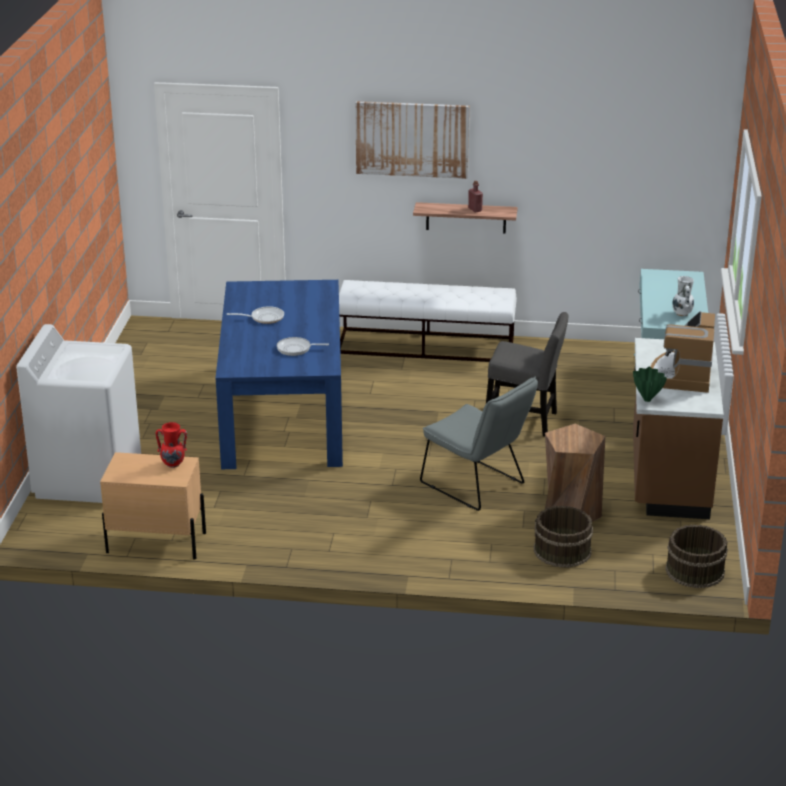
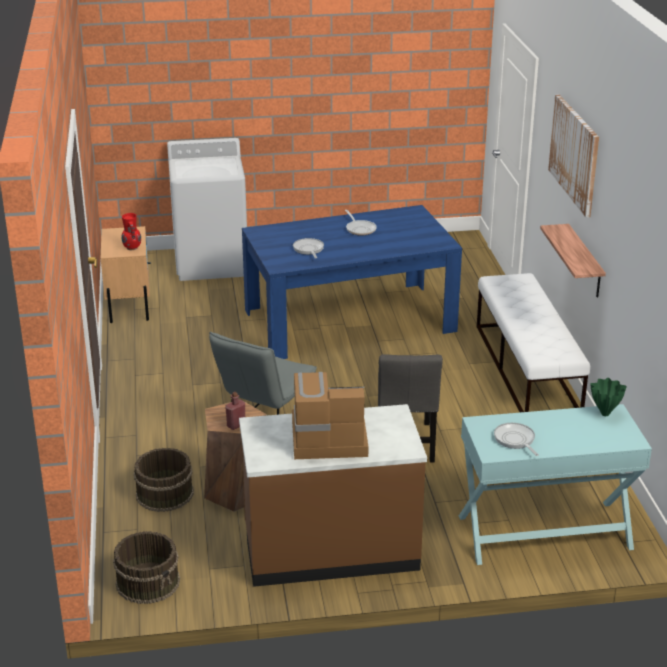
camera: 75 degrees right, 0 degrees up
(475, 209) = (575, 252): red bottle -> red bottle (236, 425)
(646, 399) = (261, 421): green vase -> green vase (605, 413)
(682, 314) = (515, 440): white vase -> frying pan

